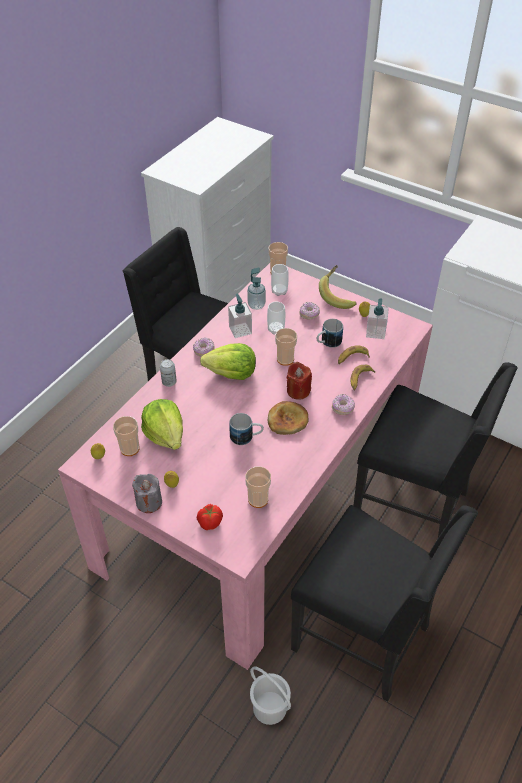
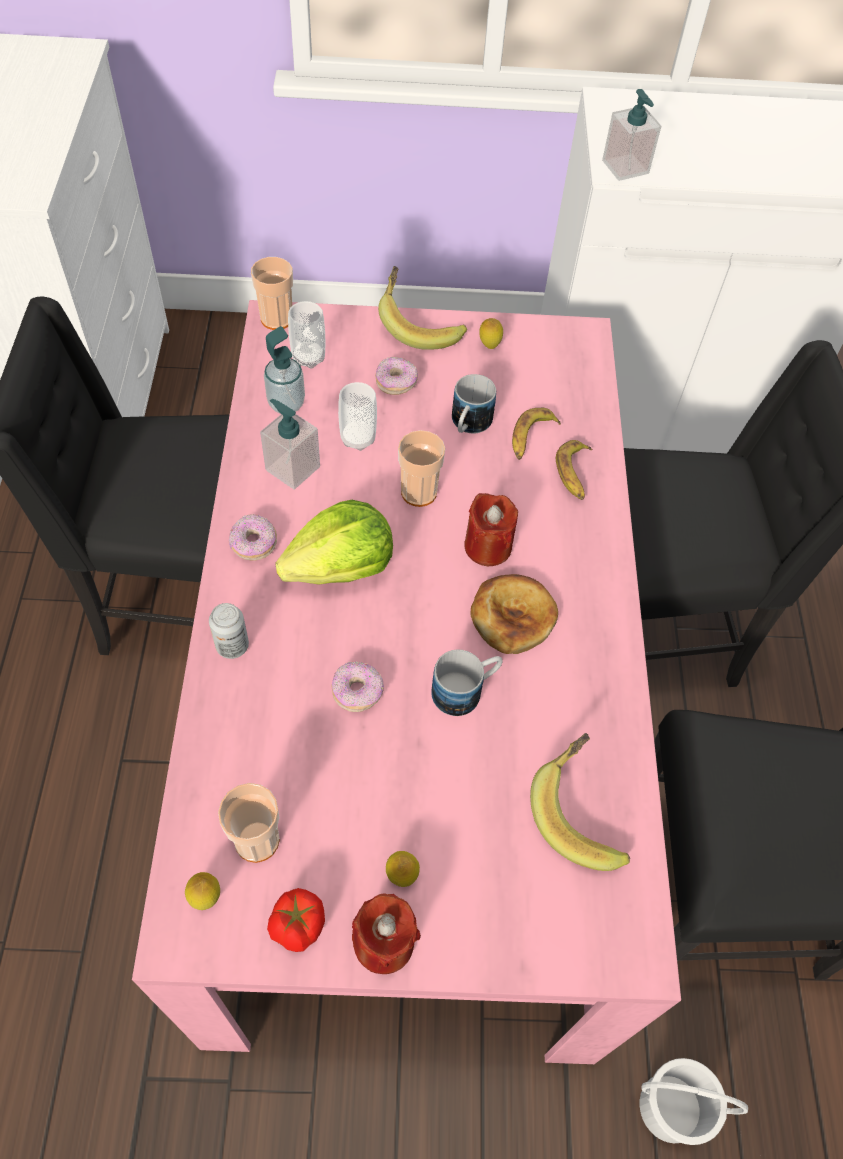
camera: 35 degrees left, 10 degrees up
(149, 502) = (384, 943): grey candle -> red candle
(165, 434) = (308, 767): lettuce -> none
(210, 522) = (532, 917): tomato -> tomato (297, 926)
(258, 499) = (581, 812): cup -> banana
(343, 408) = (587, 544): donut -> donut (357, 692)
(375, 332) = (532, 370): soap dispenser -> soap dispenser (625, 167)

